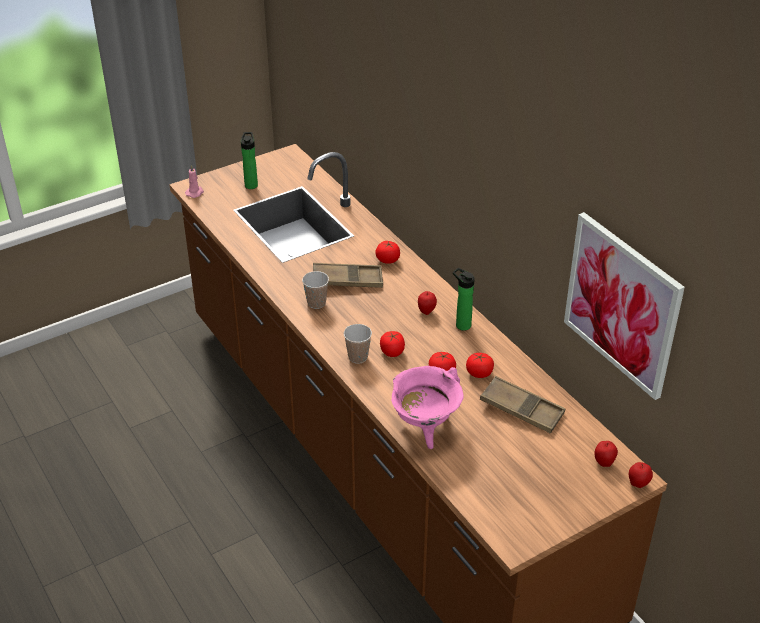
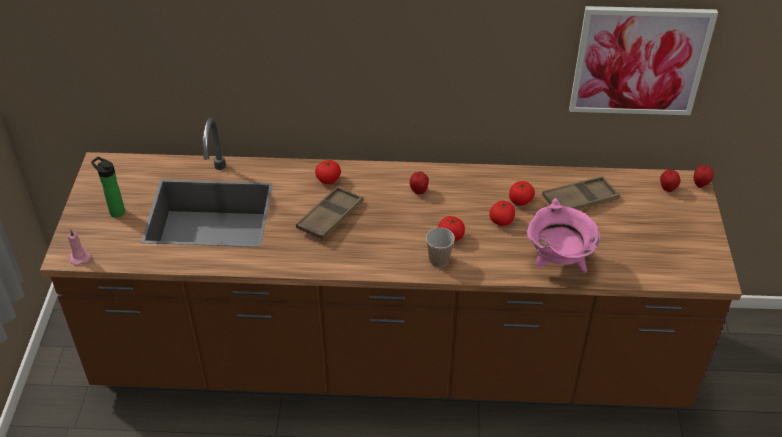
camera: 55 degrees left, 5 degrees up
(316, 303) = (342, 251): cup -> none
(461, 324) = (453, 180): bottle -> none

